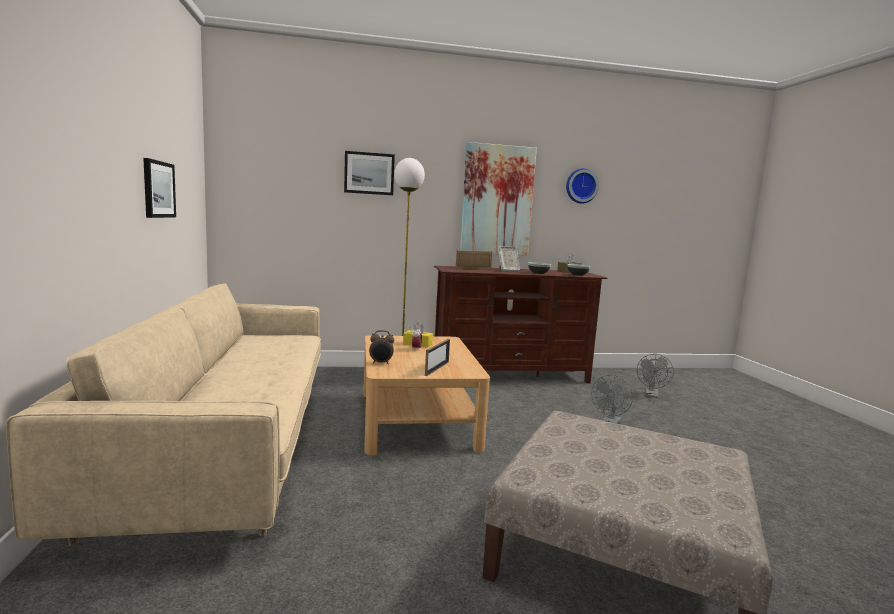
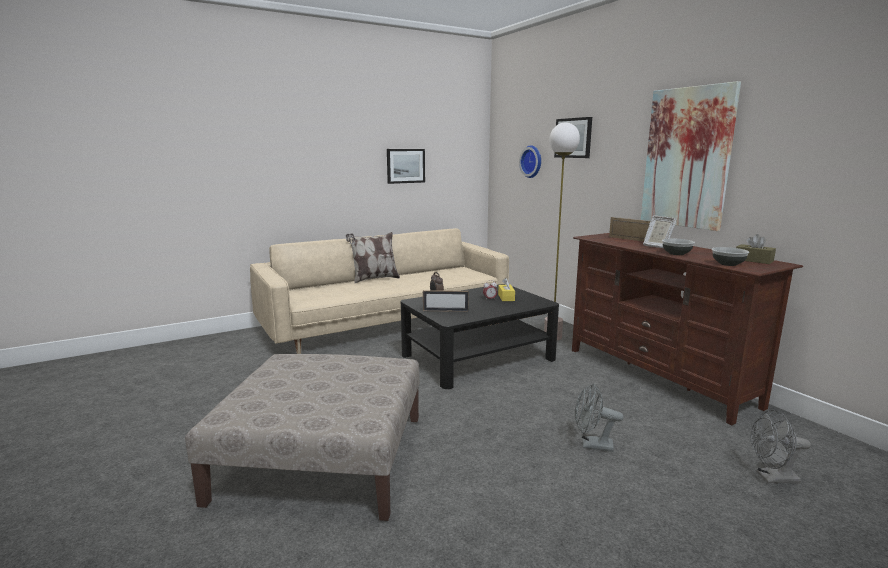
camera: 70 degrees right, 5 degrees up
(208, 377) = (374, 279): none -> pillow
(416, 419) = (478, 357): beige coffee table -> black coffee table
(581, 186) = (814, 128): wall clock -> wall clock (532, 161)

